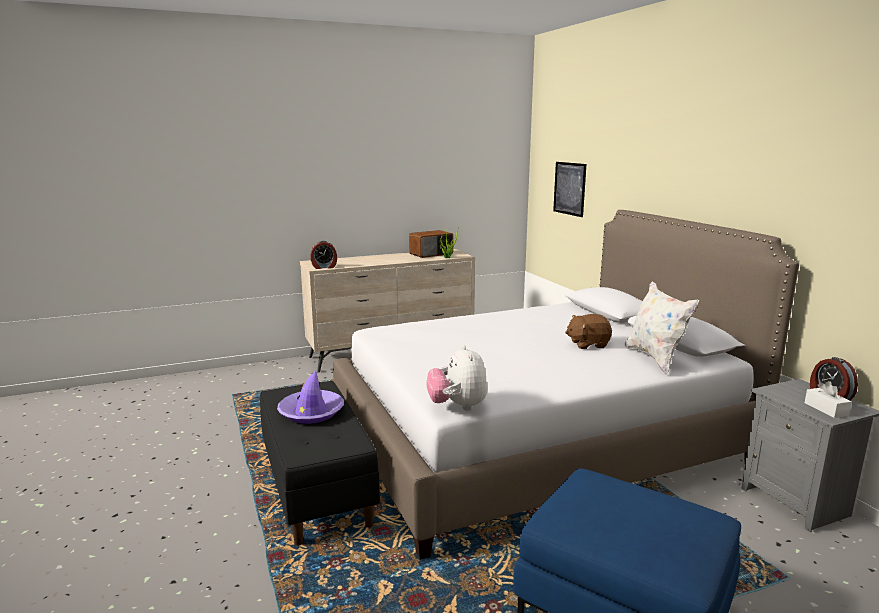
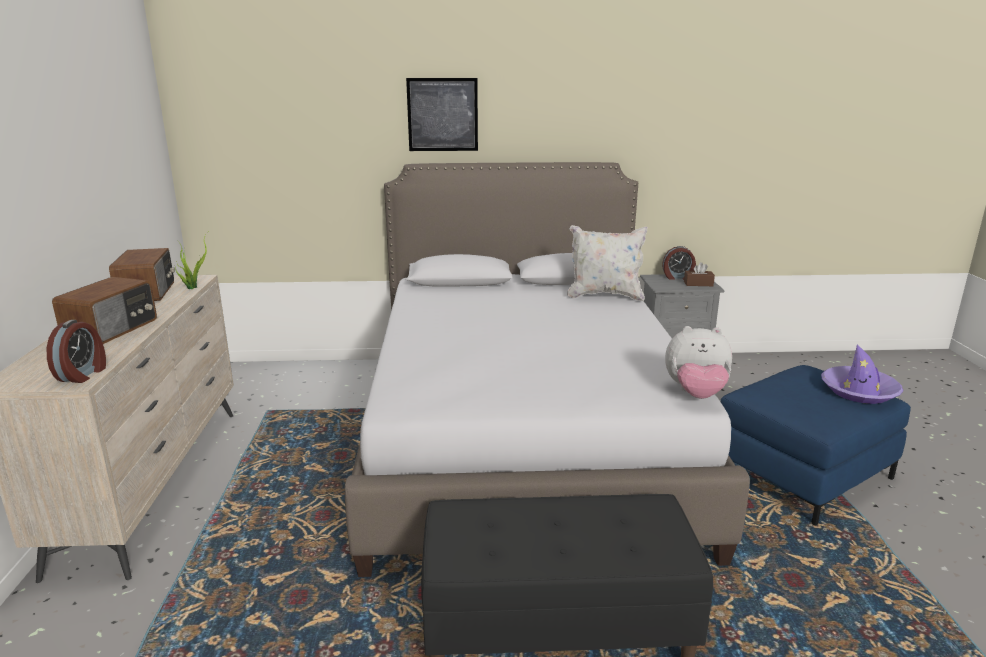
camera: 70 degrees left, 5 degrees up
(311, 412) = (544, 532): purple hat -> purple hat (859, 391)
(377, 260) = (112, 329): none -> radio
(569, 188) = (282, 149): picture -> picture (442, 115)
(588, 344) = (548, 308): brown plush toy -> none
(826, 409) = (698, 284): white tissue box -> brown tissue box

